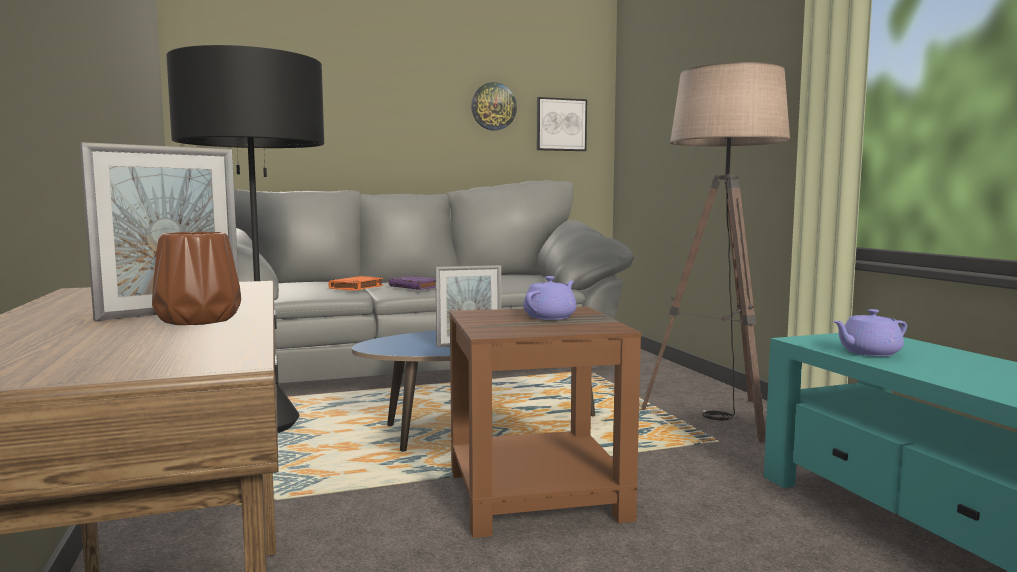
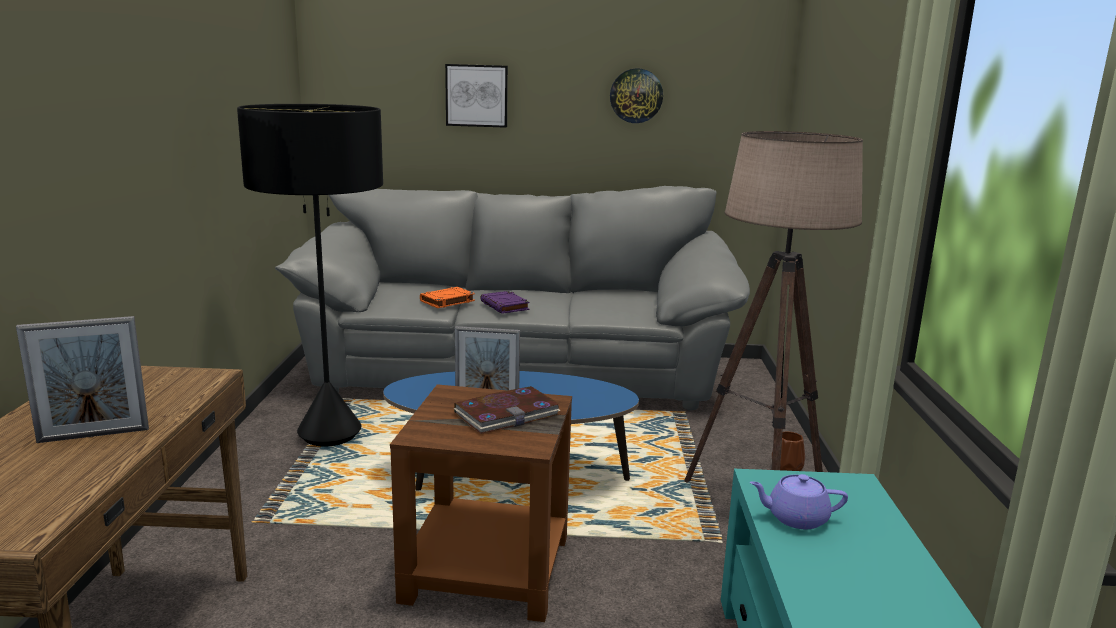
camera: 20 degrees right, 10 degrees up
(199, 319) = (94, 453): brown vase -> brown vase (786, 467)
(550, 317) = (507, 414): purple teapot -> book
(561, 124) = (718, 116): picture -> picture (476, 95)

